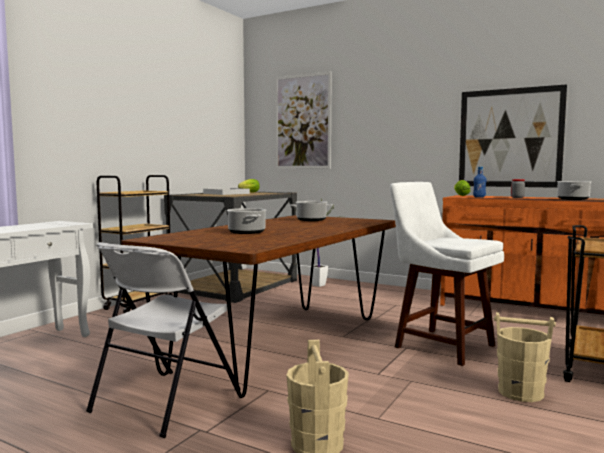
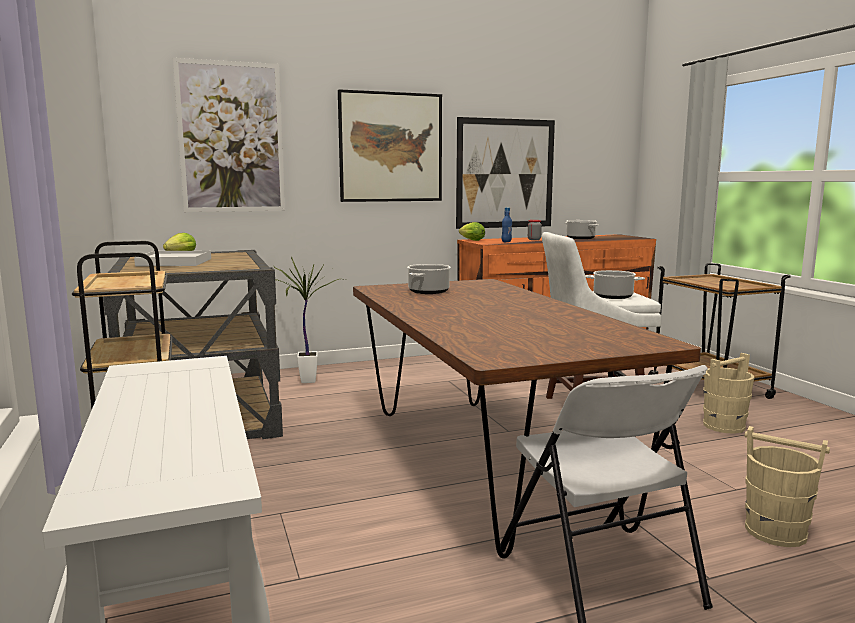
camera: 50 degrees left, 5 degrees up
(247, 232) = (505, 323): cooking pot -> cooking pot (613, 296)
(405, 121) = (390, 147): none -> picture

